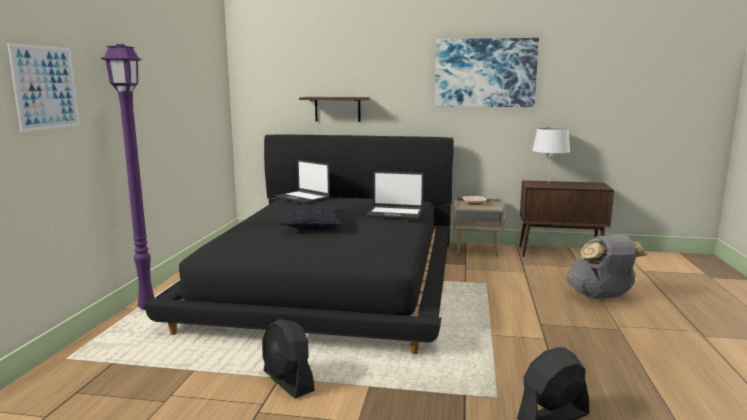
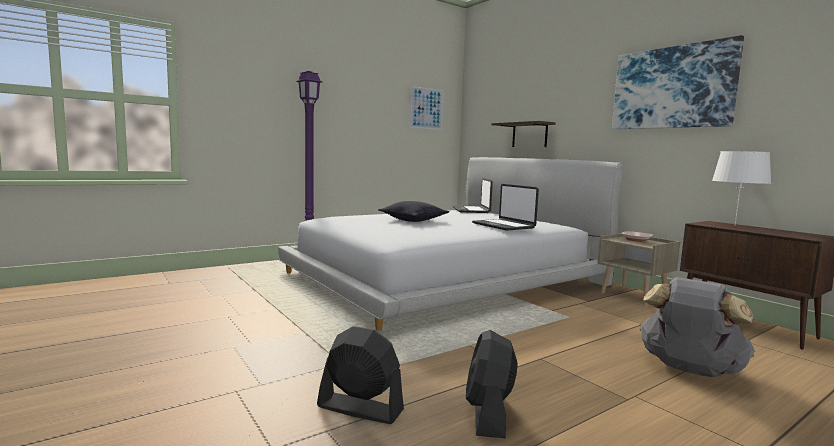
camera: 45 degrees right, 5 degrees down
(46, 87) = (251, 96): picture -> picture (426, 108)
(288, 381) = (275, 311): black fan -> black fan (488, 414)
(332, 279) = (444, 278): black bed -> white bed

